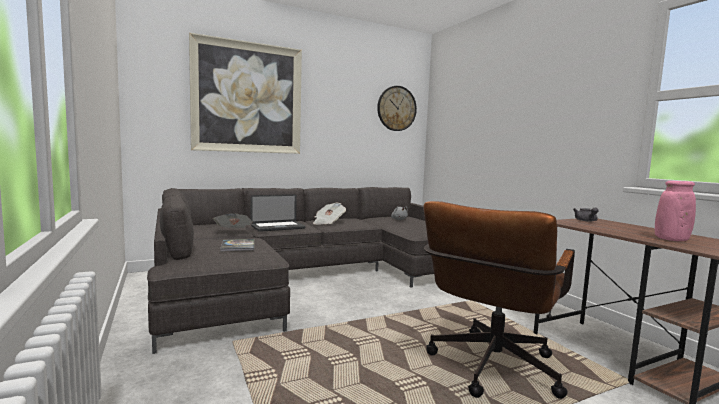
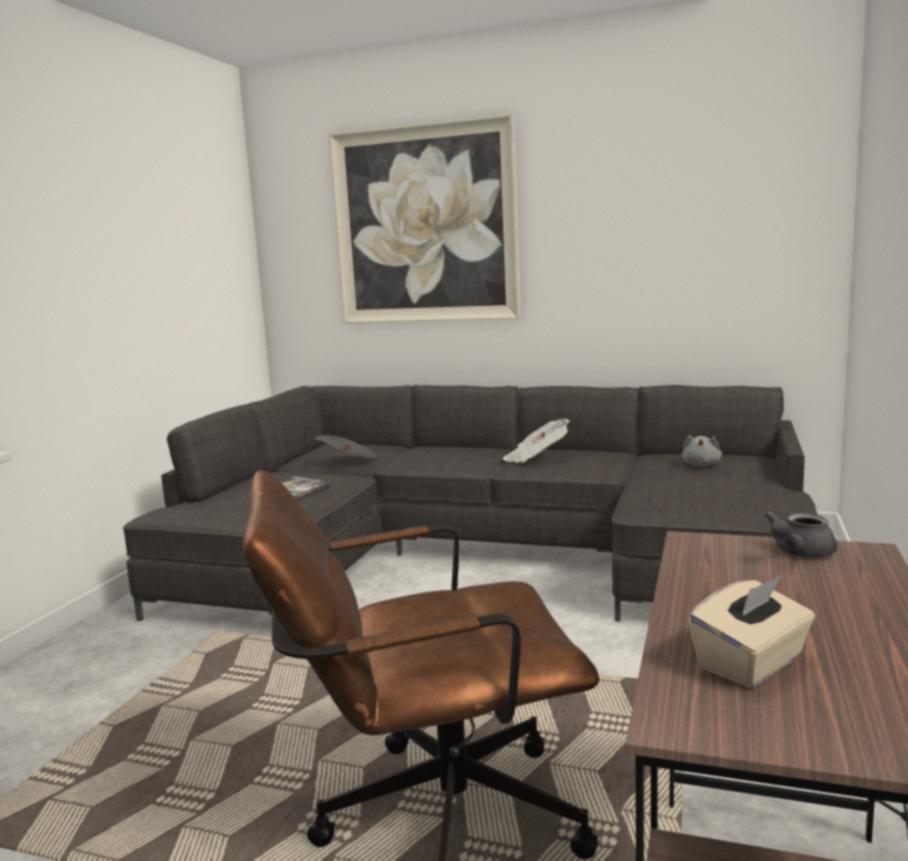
camera: 45 degrees right, 5 degrees up
(278, 227) = (428, 461): laptop -> none
(396, 108) = (753, 196): wall clock -> none
(671, 240) = (752, 663): pink vase -> beige tissue box

